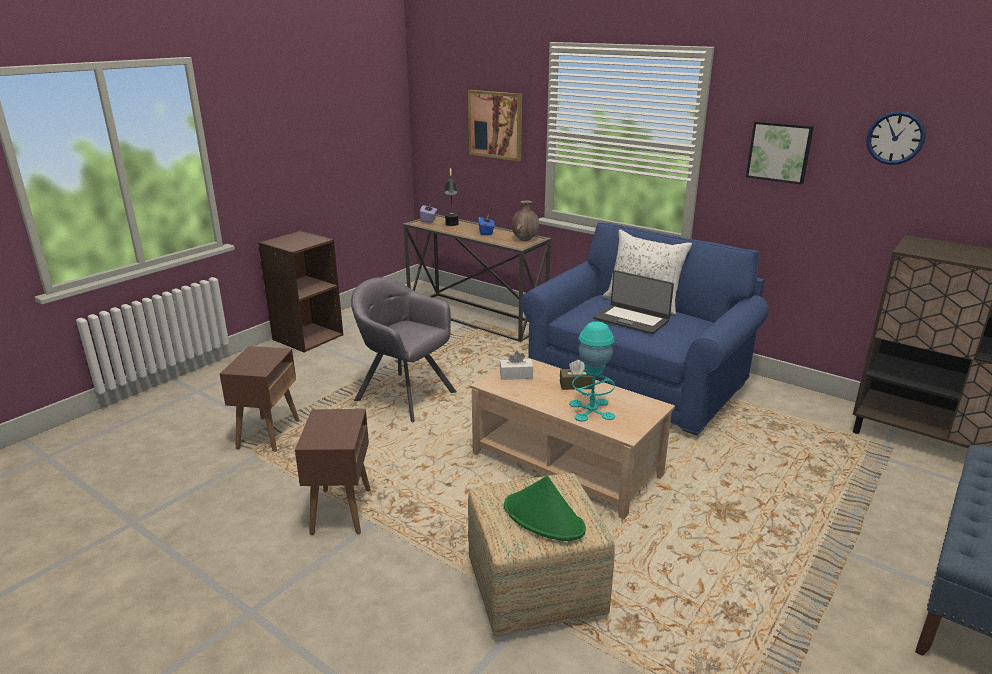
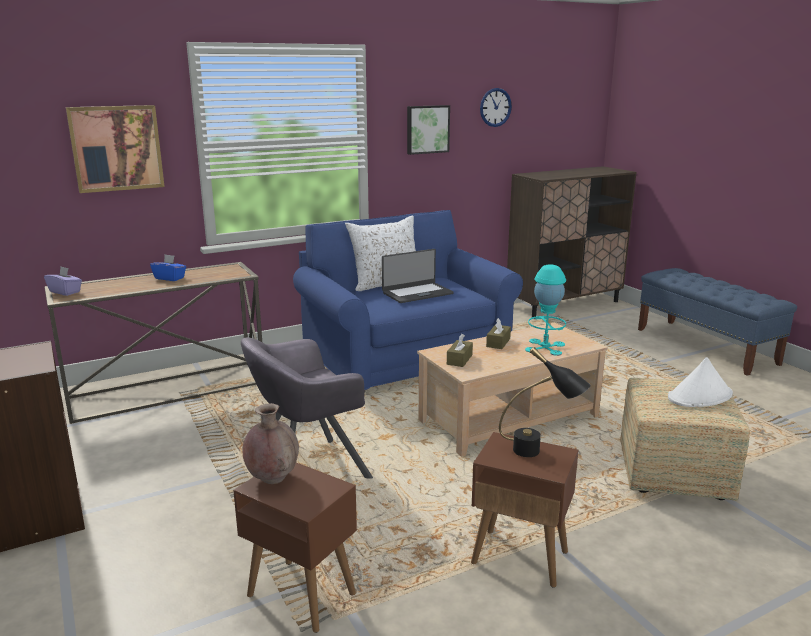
camera: 65 degrees left, 5 degrees down
(452, 226) = (112, 286): black table lamp -> black table lamp (539, 453)
(516, 375) = (459, 359): white tissue box -> brown tissue box
(525, 240) = (226, 270): brown vase -> brown vase (272, 478)
(544, 518) = (700, 396): green hat -> white hat

